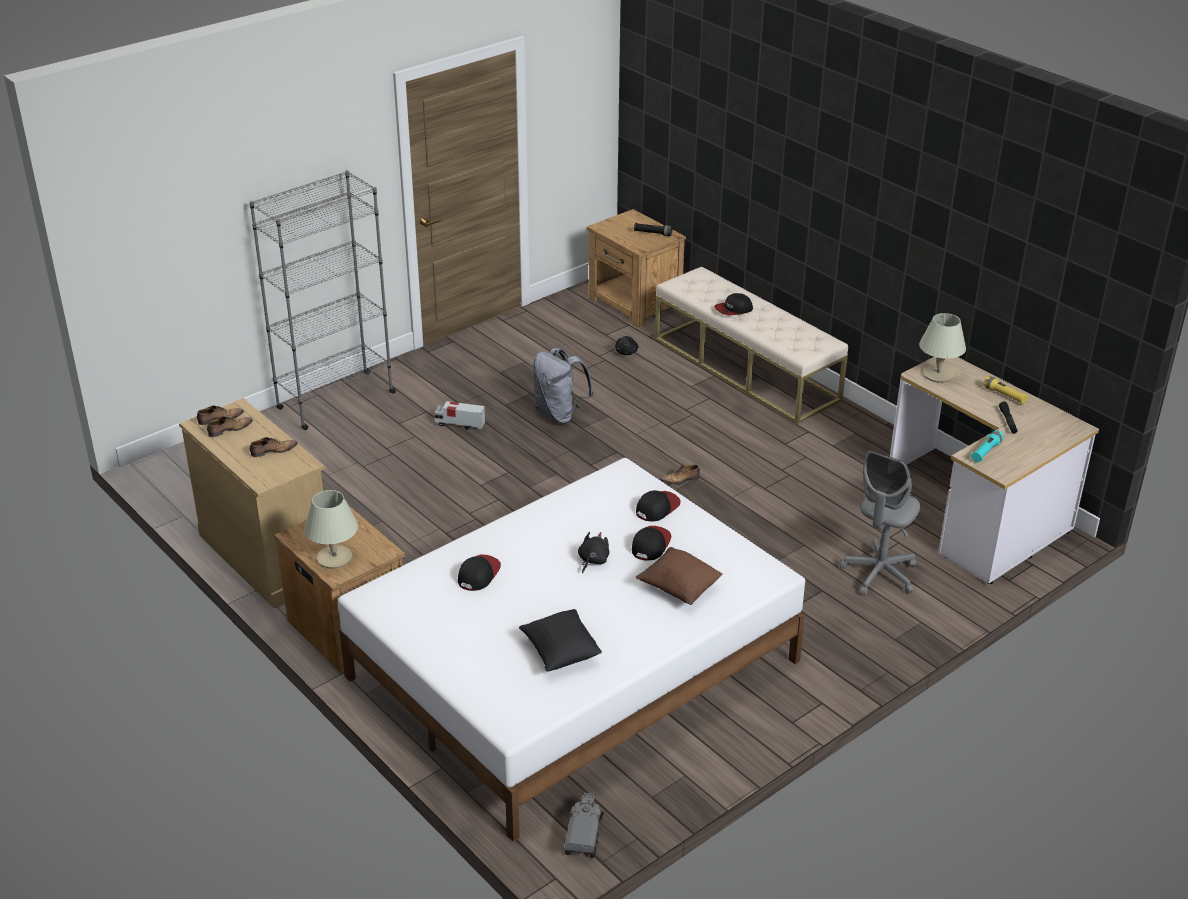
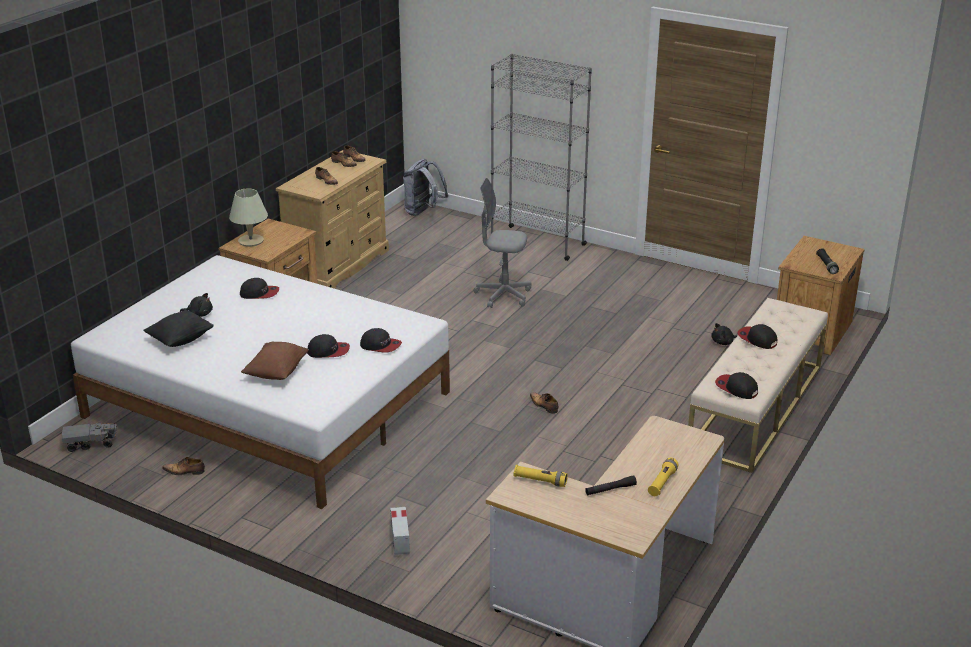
camera: 70 degrees right, 5 degrees down
(459, 424) = (546, 294): toy truck -> toy truck (400, 537)
(560, 414) = (596, 332): grey backpack -> grey backpack (423, 212)
(592, 560) = (296, 332): black plush toy -> black plush toy (199, 314)
(685, 756) = (185, 471): none -> shoe
(810, 342) = (736, 388): none -> cap
(879, 574) = (470, 536): grey office chair -> grey office chair (503, 295)
(938, 374) = (670, 437): beige table lamp -> none
(986, 452) = (540, 481): turquoise flashlight -> yellow flashlight

